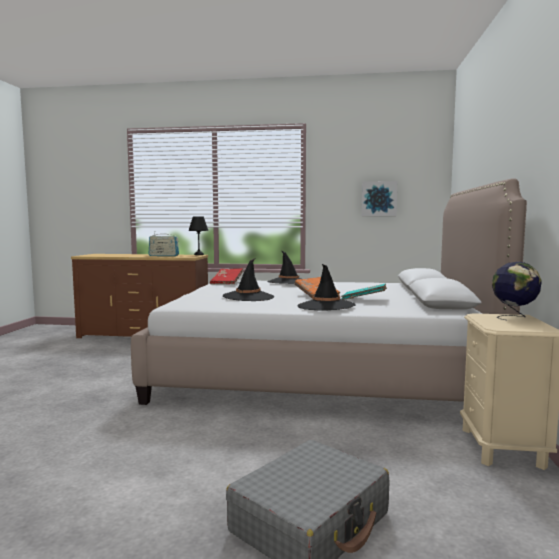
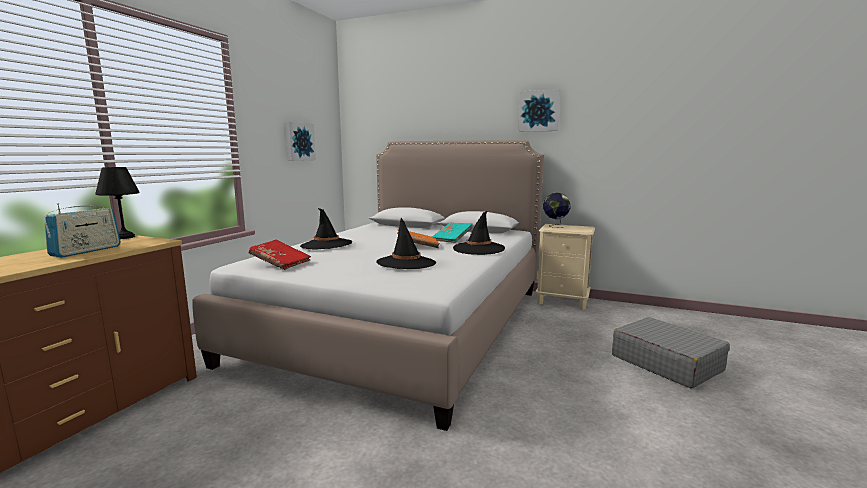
camera: 75 degrees left, 5 degrees up
(538, 129) = (539, 111): none -> picture

